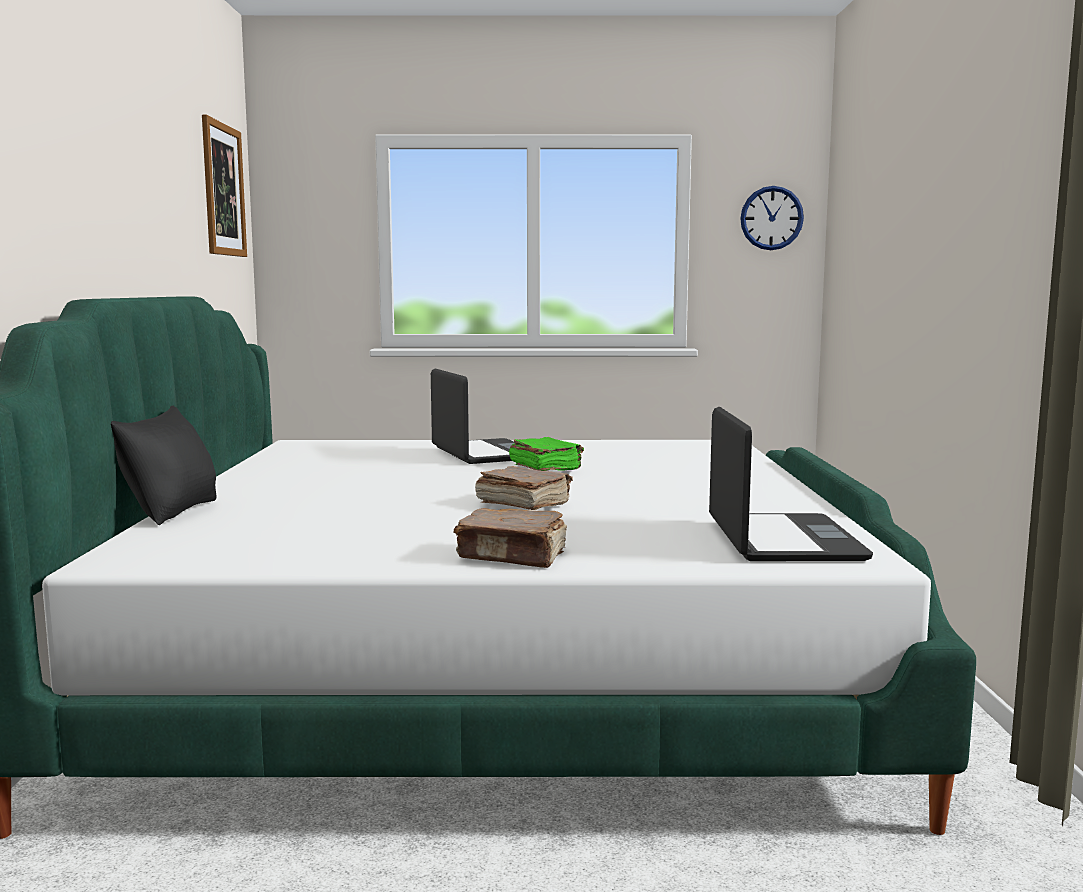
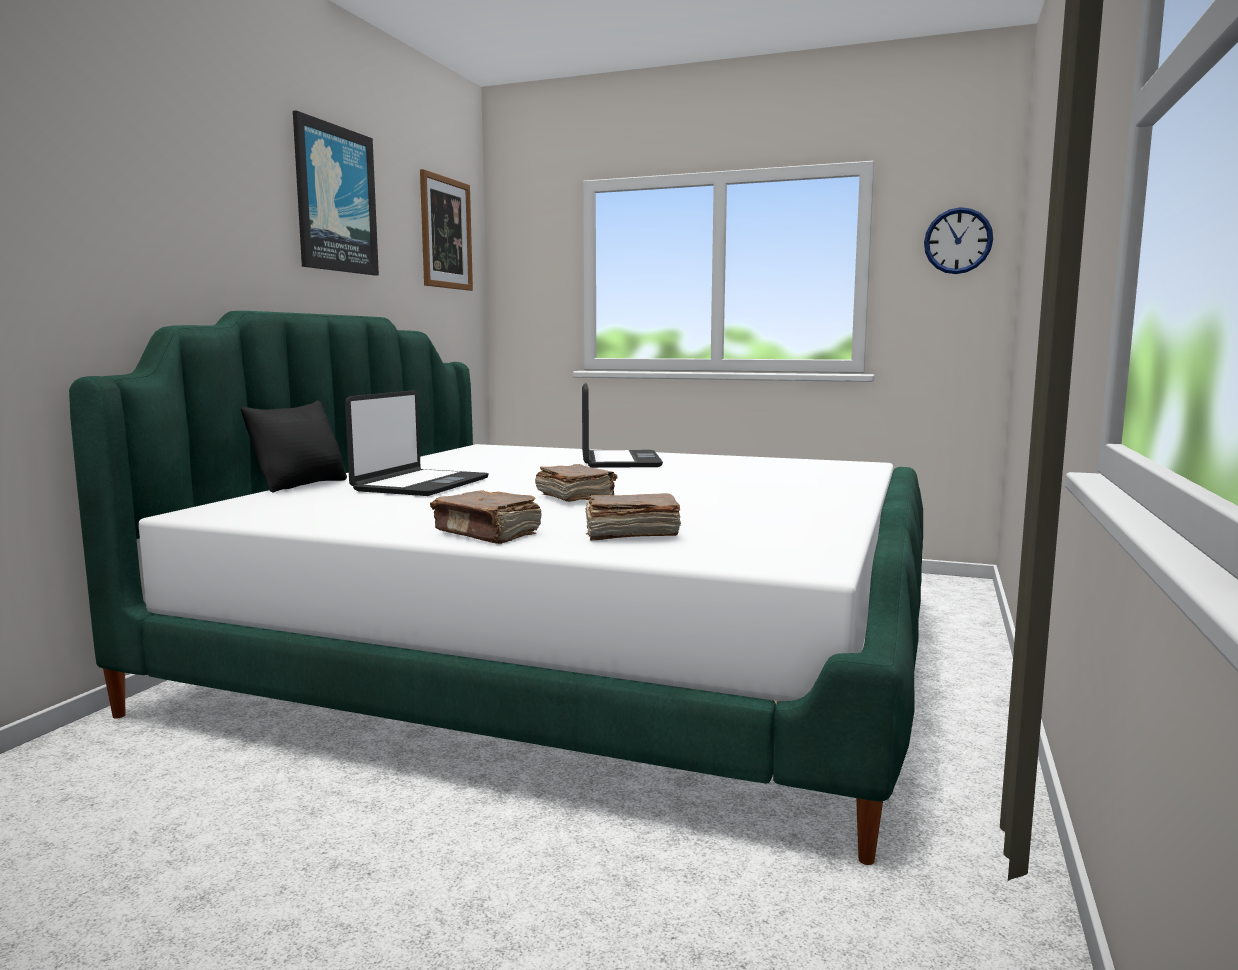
camera: 20 degrees right, 0 degrees up
(139, 153) = (335, 199): none -> picture
(545, 468) = (650, 474): green book -> none
(655, 543) = (630, 534): none -> brown book
(781, 540) = (756, 542): laptop -> laptop (420, 485)

